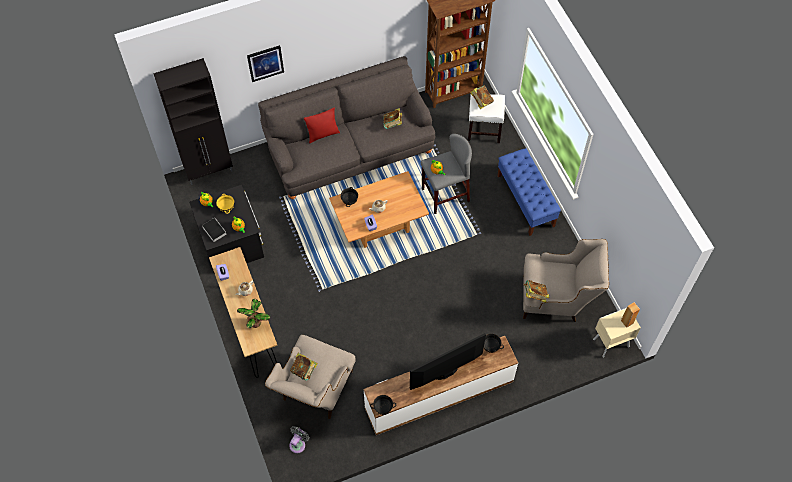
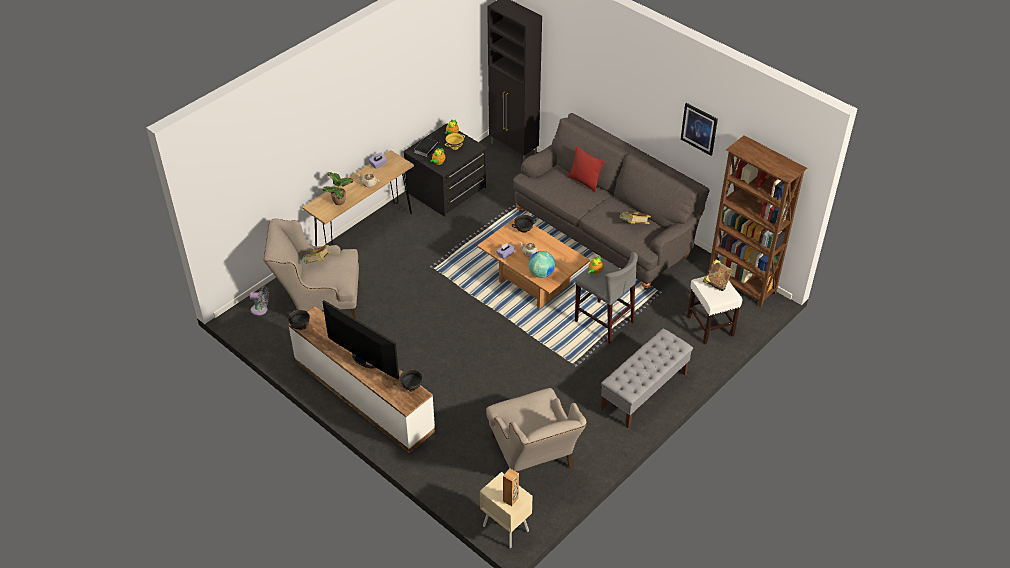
camera: 65 degrees right, 15 degrees down
(265, 63) = (589, 73): picture -> picture (699, 128)
(406, 210) = (541, 273): none -> globe
(525, 201) = (644, 391): blue bench -> grey bench
(534, 295) = (499, 408): book -> none

